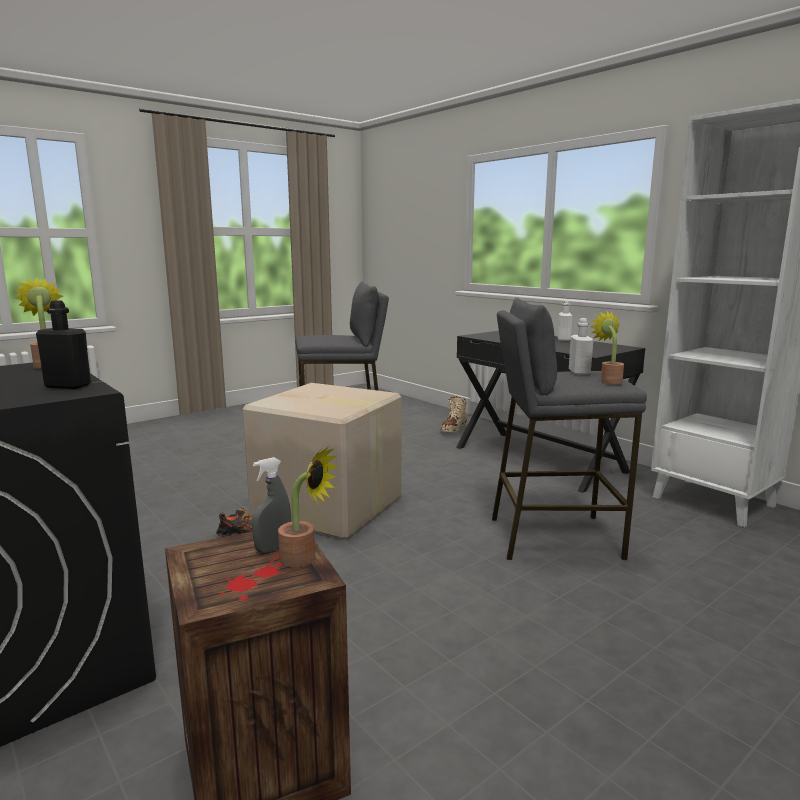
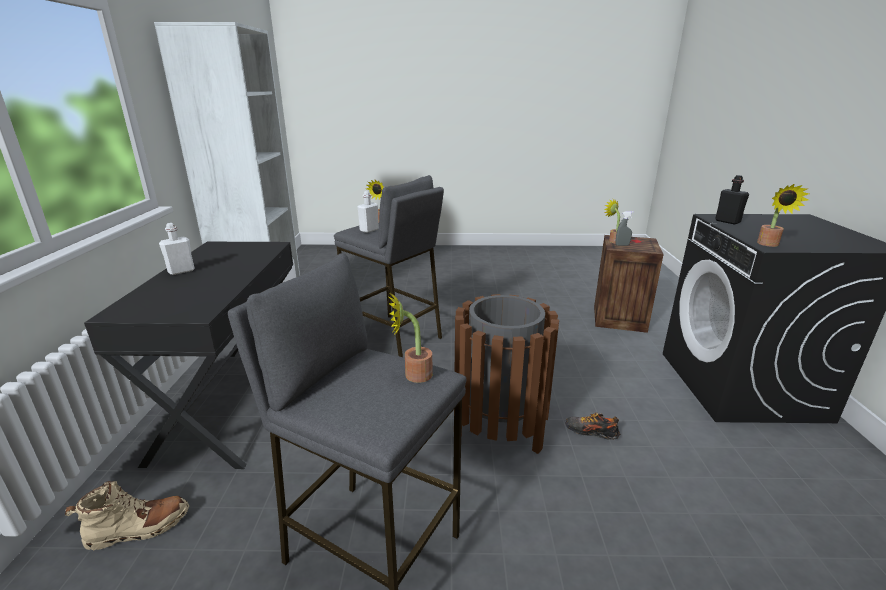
camera: 140 degrees left, 10 degrees up
(318, 339) = (412, 375): none -> potted plant
(328, 507) = (499, 431): cardboard box -> brown trash can

